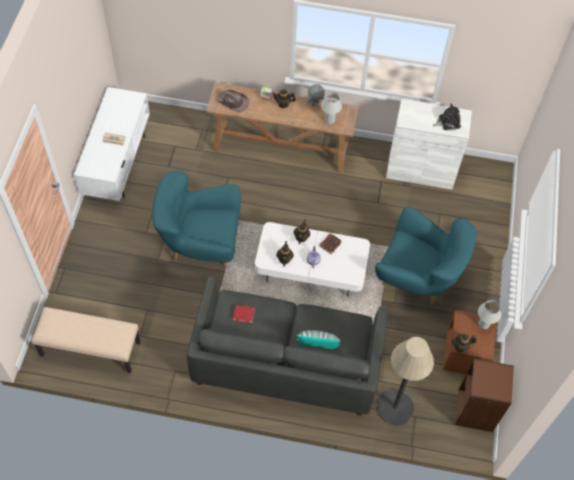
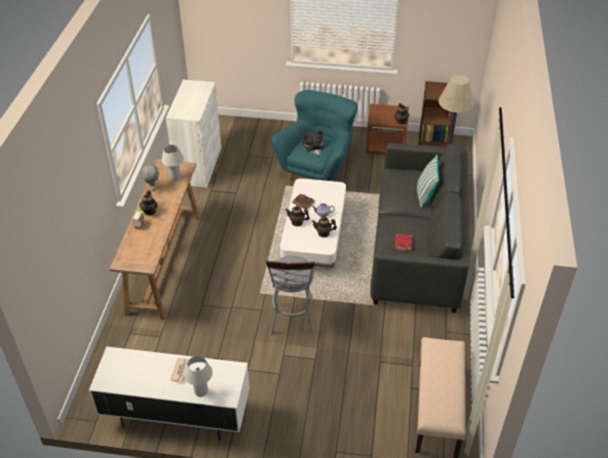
camera: 90 degrees left, 15 degrees down
(201, 244) = (292, 322): turquoise armchair -> grey stool
(233, 102) = (143, 251): brown hat -> none
(448, 121) = (195, 92): plush toy -> plush toy (313, 147)
(484, 324) = (378, 109): white table lamp -> white table lamp (201, 391)

